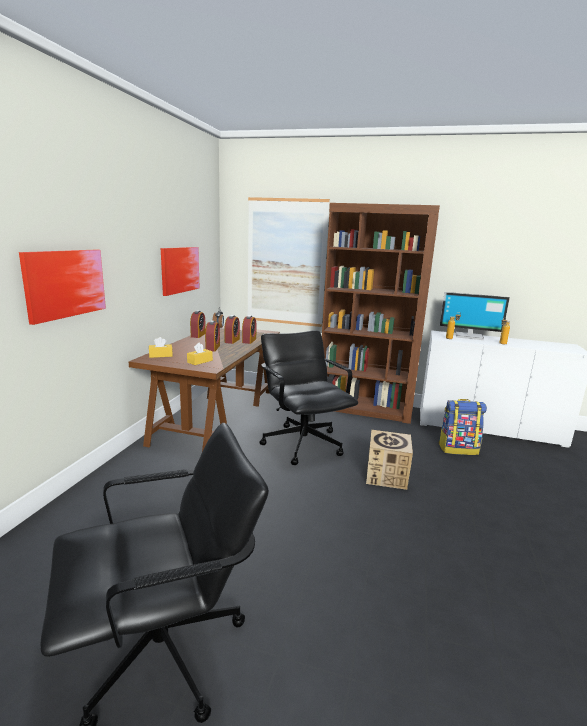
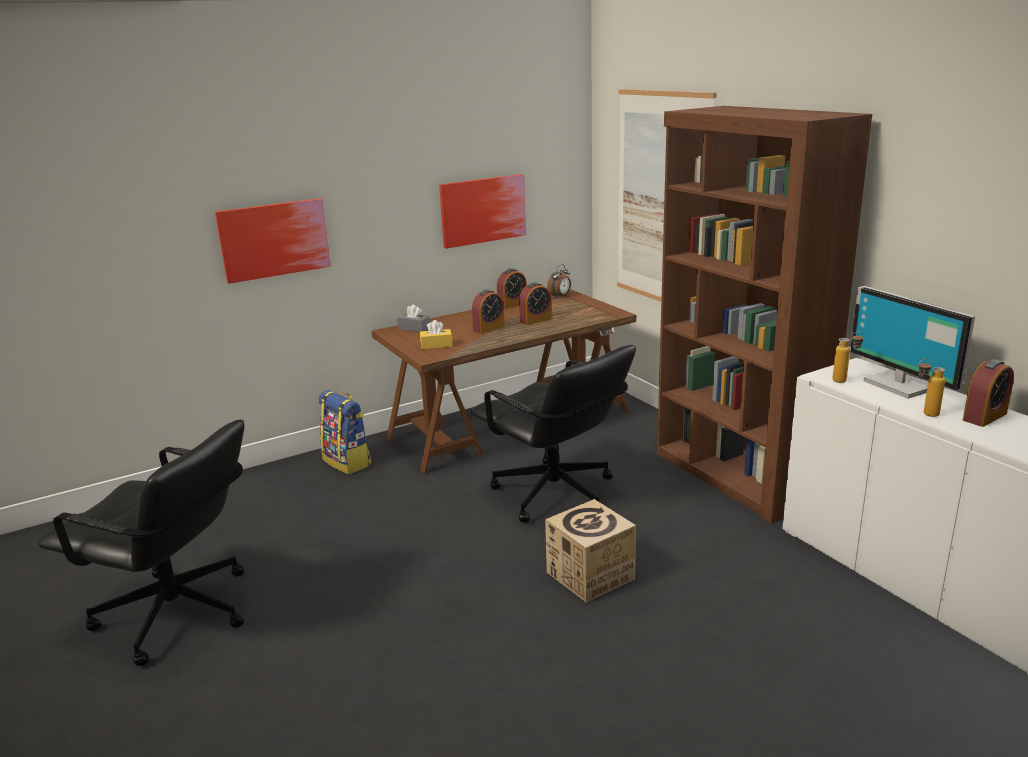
camera: 45 degrees right, 5 degrees up
(160, 355) = (414, 328): yellow tissue box -> grey tissue box
(249, 341) = (557, 324): alarm clock -> alarm clock (984, 417)
(303, 443) = (554, 494): black office chair -> black office chair turned 120 degrees clockwise
(458, 449) = (779, 589): backpack -> backpack (348, 462)

